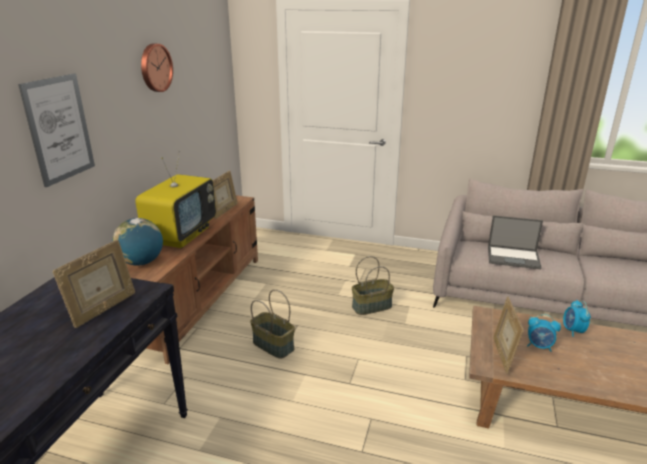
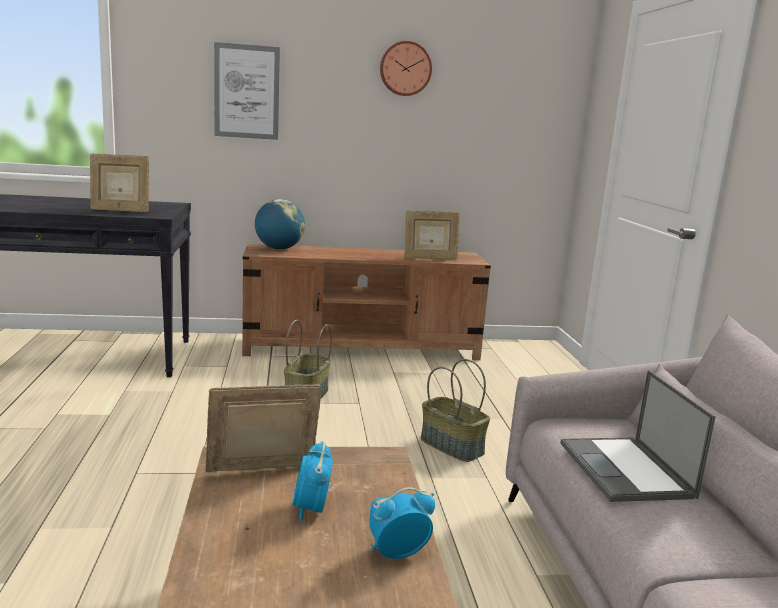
camera: 65 degrees right, 10 degrees down
(181, 234) = (351, 252): television -> none

